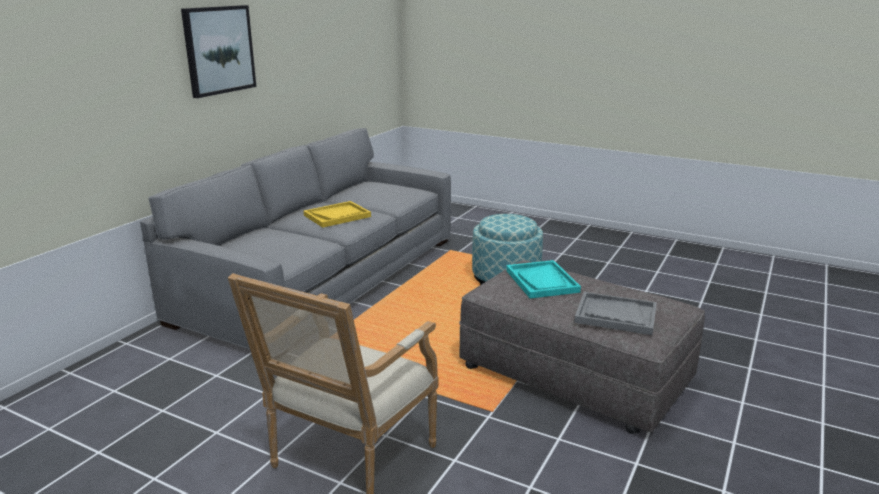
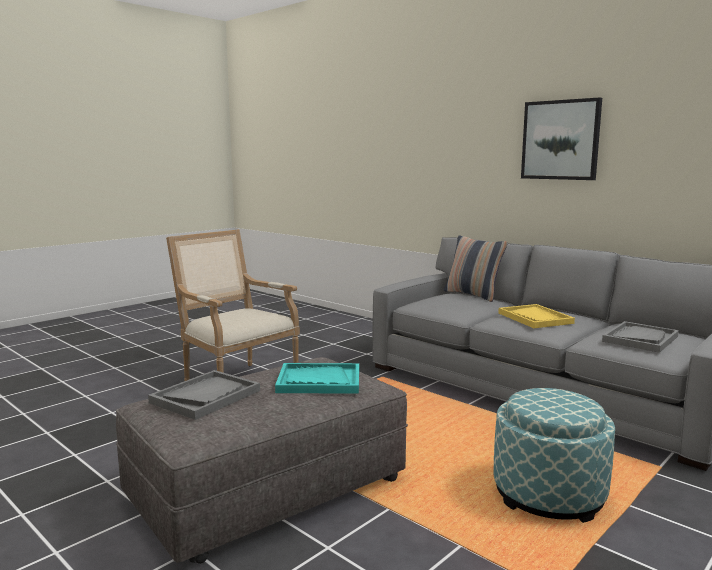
camera: 105 degrees right, 10 degrees down
(237, 239) = (473, 295): none -> pillow
(386, 192) = (640, 339): none -> grey tray

